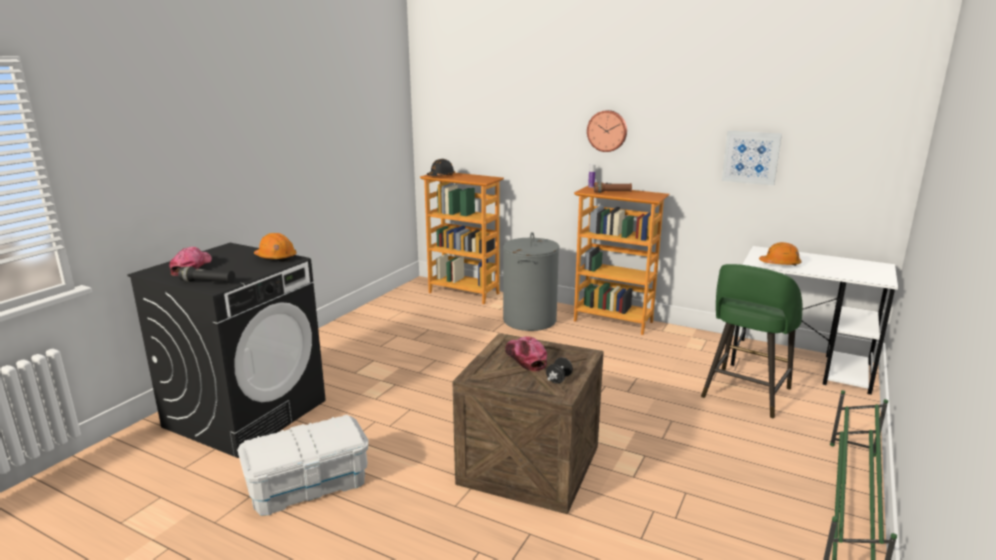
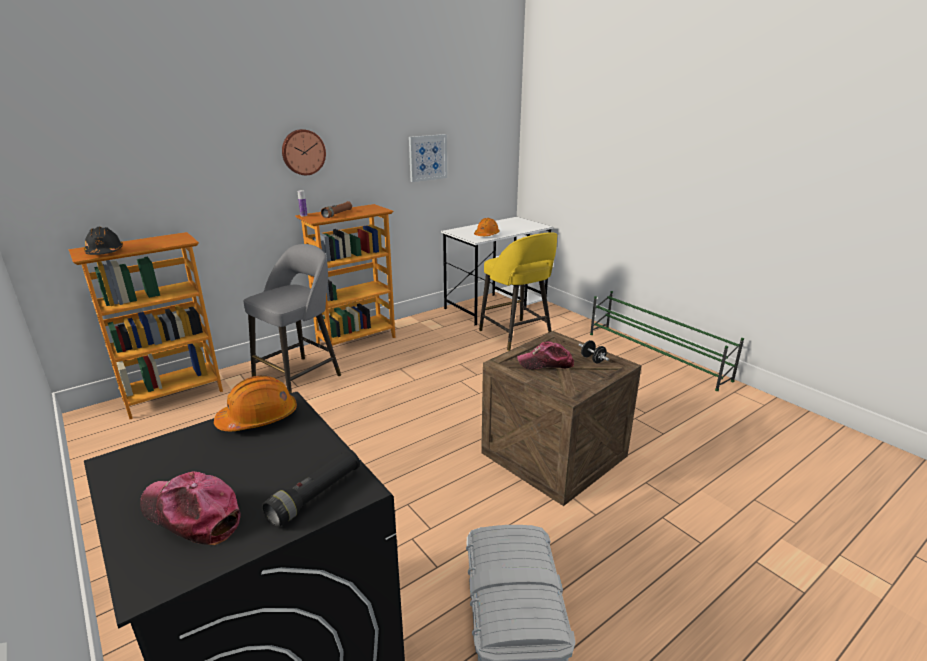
camera: 65 degrees left, 5 degrees up
(530, 320) = (299, 377): grey laundry basket -> grey stool
(745, 394) = (516, 335): green stool -> yellow stool

